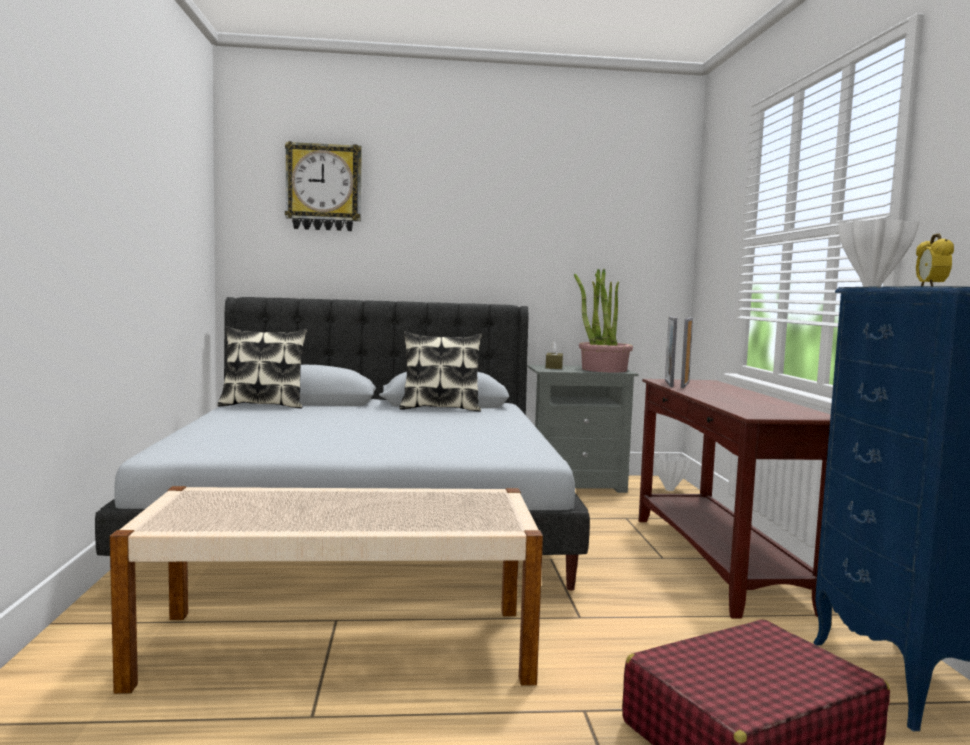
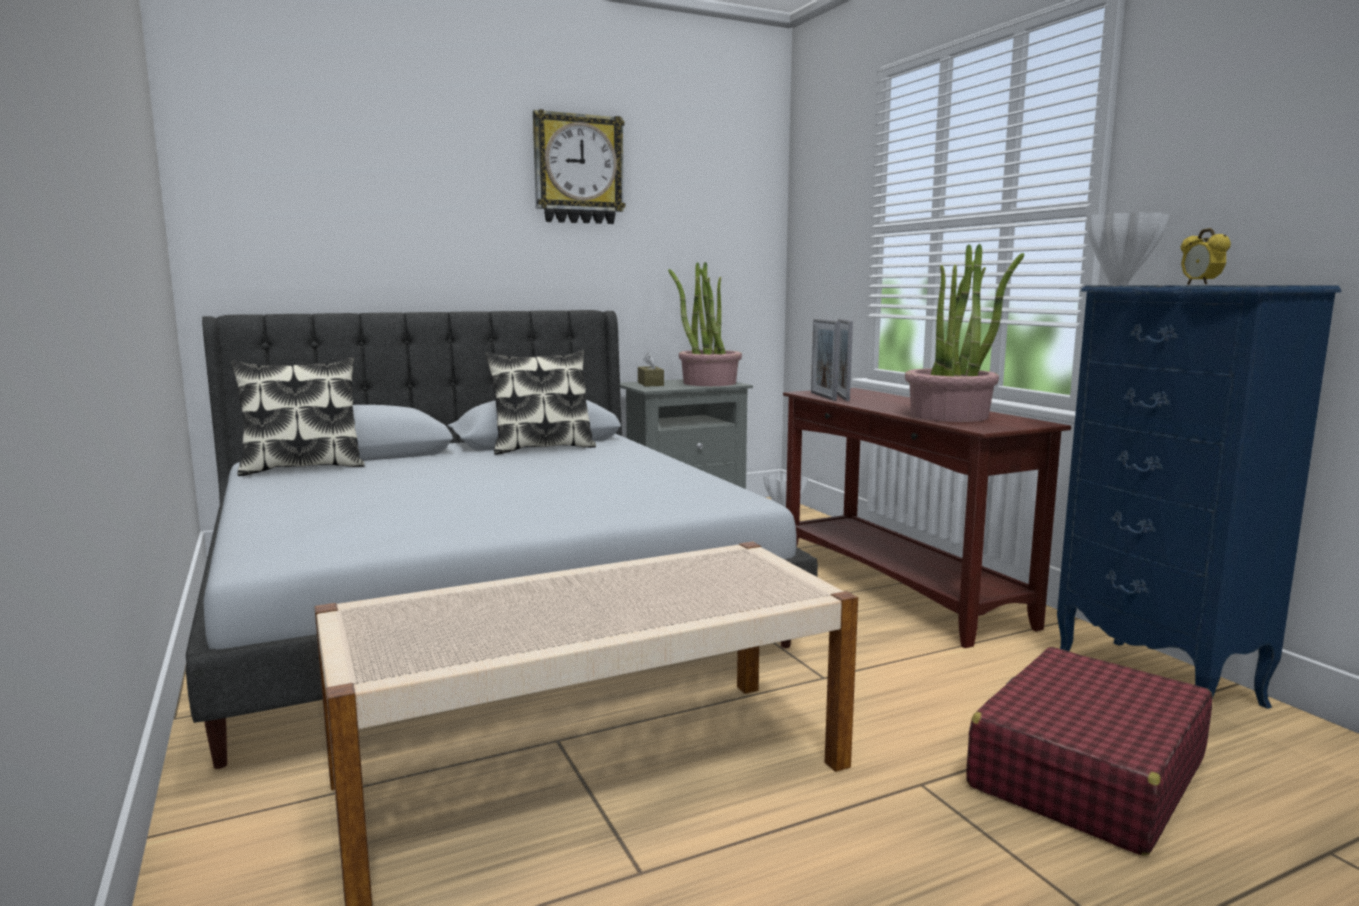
camera: 20 degrees left, 5 degrees up
(324, 187) = (330, 156): wall clock -> wall clock (578, 169)
(748, 404) = (950, 416): none -> potted plant

